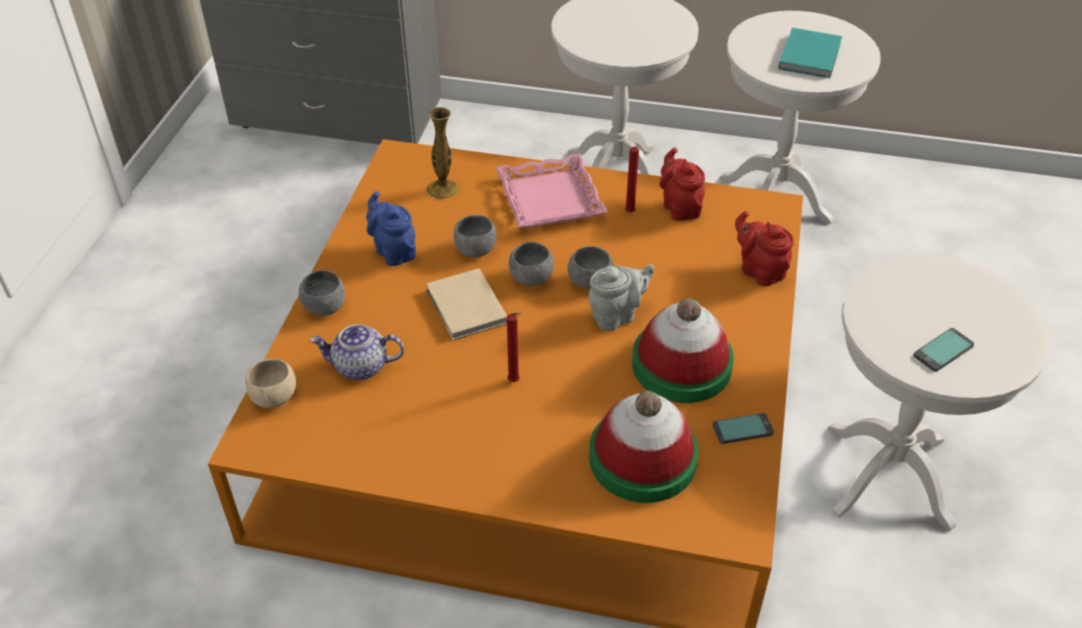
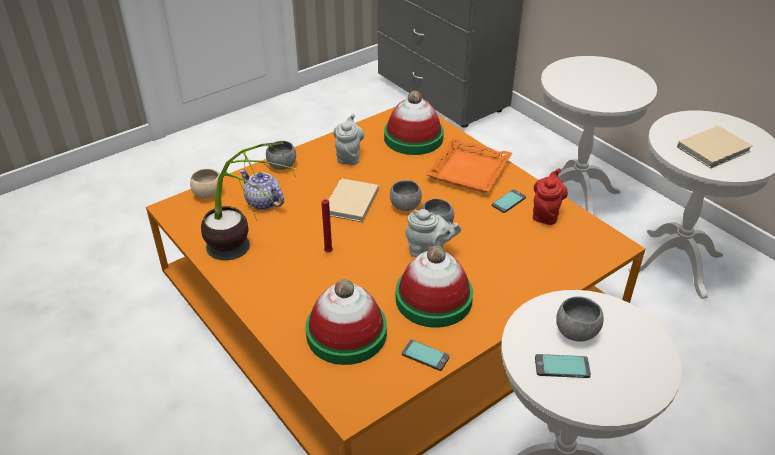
camera: 40 degrees right, 5 degrees down
(393, 251) = (349, 156): blue teapot -> grey teapot
(427, 442) = (248, 256): none -> potted plant
(442, 189) = (413, 138): vase -> hat
(475, 249) = (392, 176): grey bowl -> grey bowl (576, 332)
(549, 199) = (468, 171): pink tray -> orange tray
(629, 213) = (508, 201): red candle -> phone
(759, 271) = (554, 276): red teapot -> none
(811, 55) = (715, 149): turquoise book -> beige book

